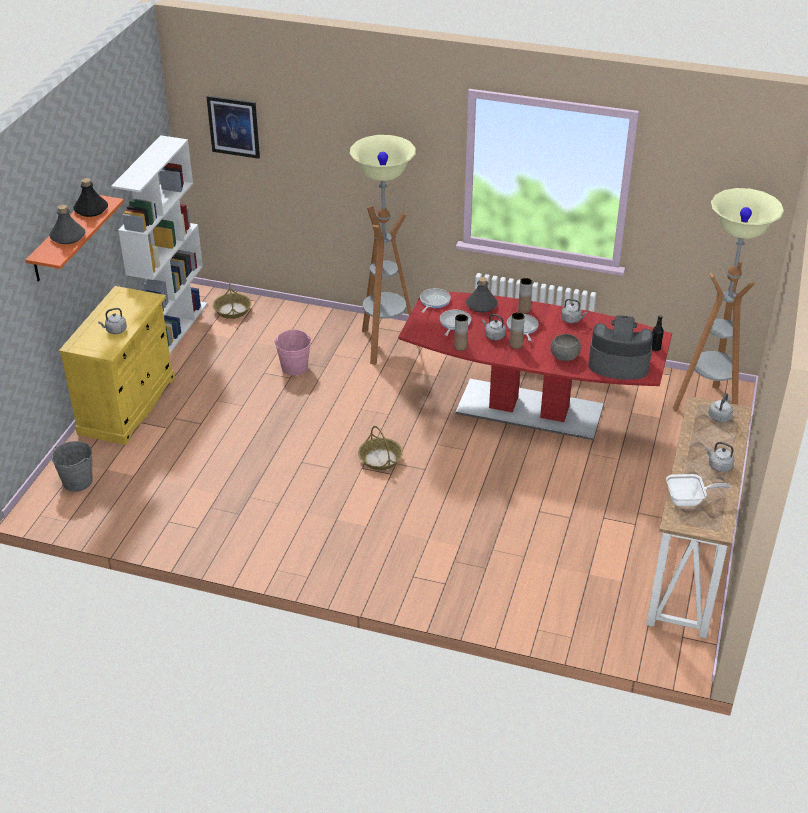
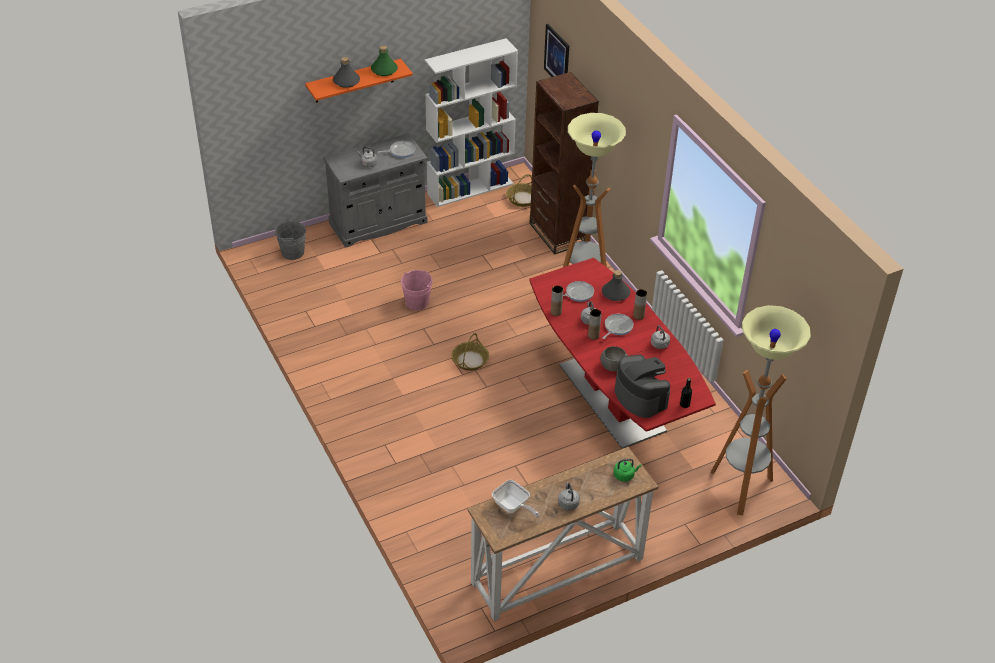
camera: 45 degrees right, 5 degrees up
(91, 209) = (384, 70): black bottle -> green bottle
(127, 405) = (378, 223): yellow cabinet -> grey cabinet
(294, 367) = (505, 264): pink bucket -> pink bucket (417, 302)
(303, 319) = (557, 233): none -> brown bookcase
(434, 301) = (588, 270): frying pan -> frying pan (401, 151)
(720, 416) = (625, 475): grey kettle -> green kettle

